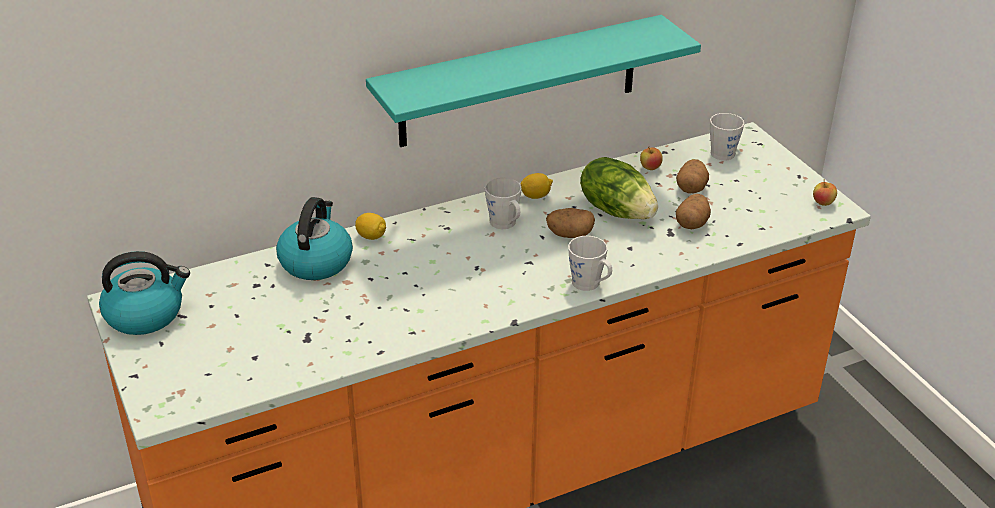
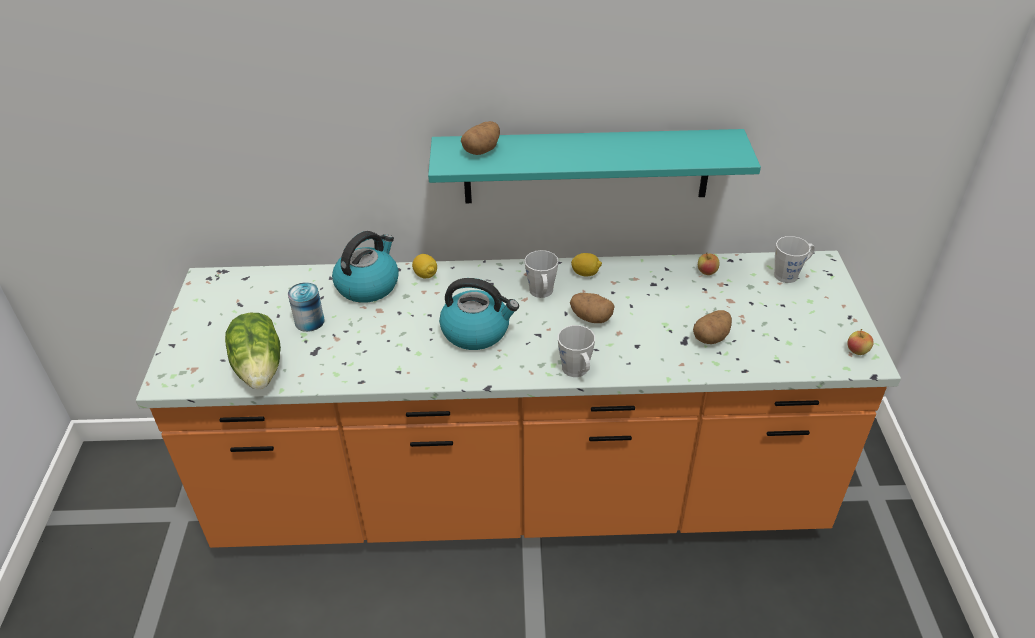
camera: 25 degrees right, 5 degrees up
(146, 314) = (216, 295): kettle -> kettle (477, 331)
(278, 312) = (309, 321): none -> can
(617, 210) = (649, 305): lettuce -> lettuce (260, 368)
(691, 188) = (733, 302): potato -> potato (482, 150)

